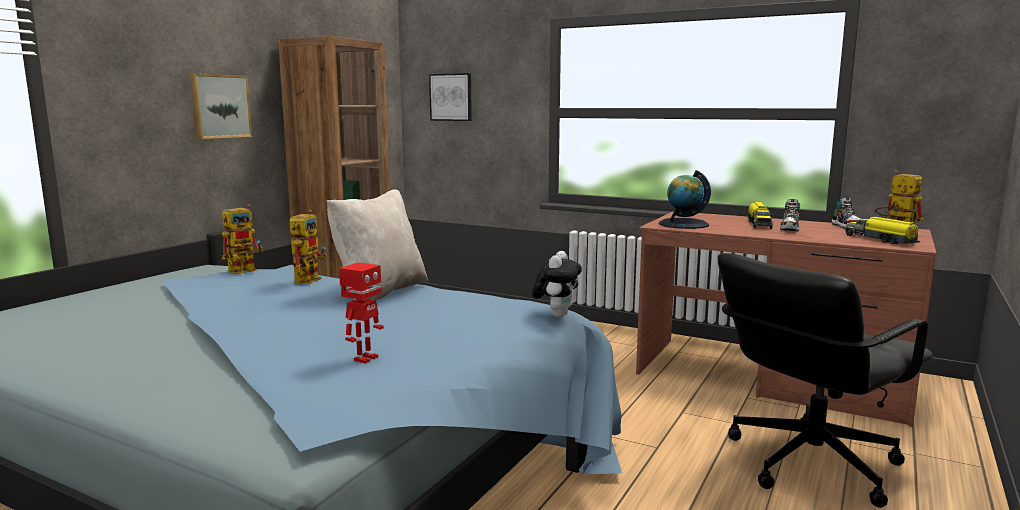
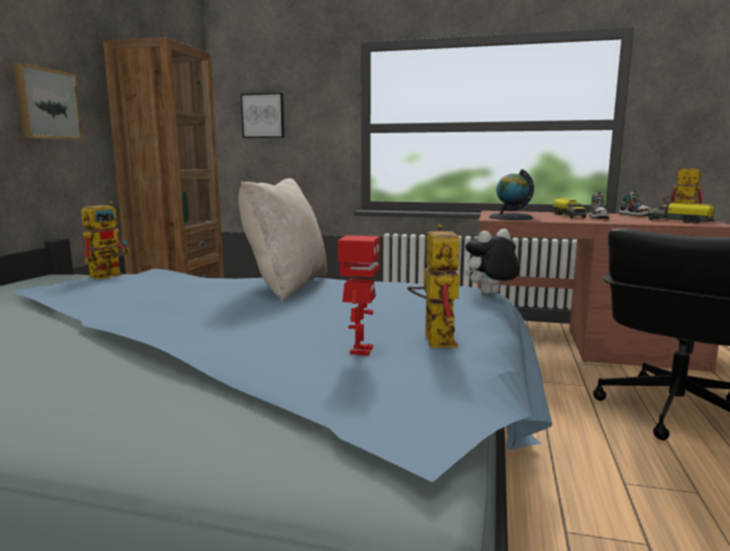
camera: 15 degrees left, 0 degrees up
(308, 279) = (192, 279): toy robot -> toy robot (434, 337)
(556, 315) = (490, 294): plush toy -> plush toy turned 120 degrees counterclockwise

